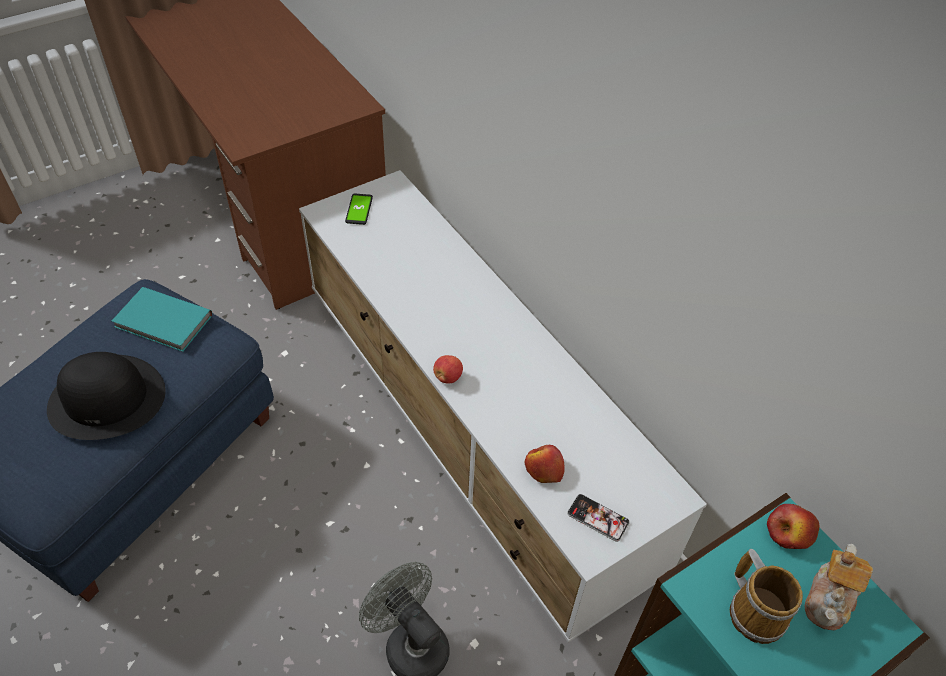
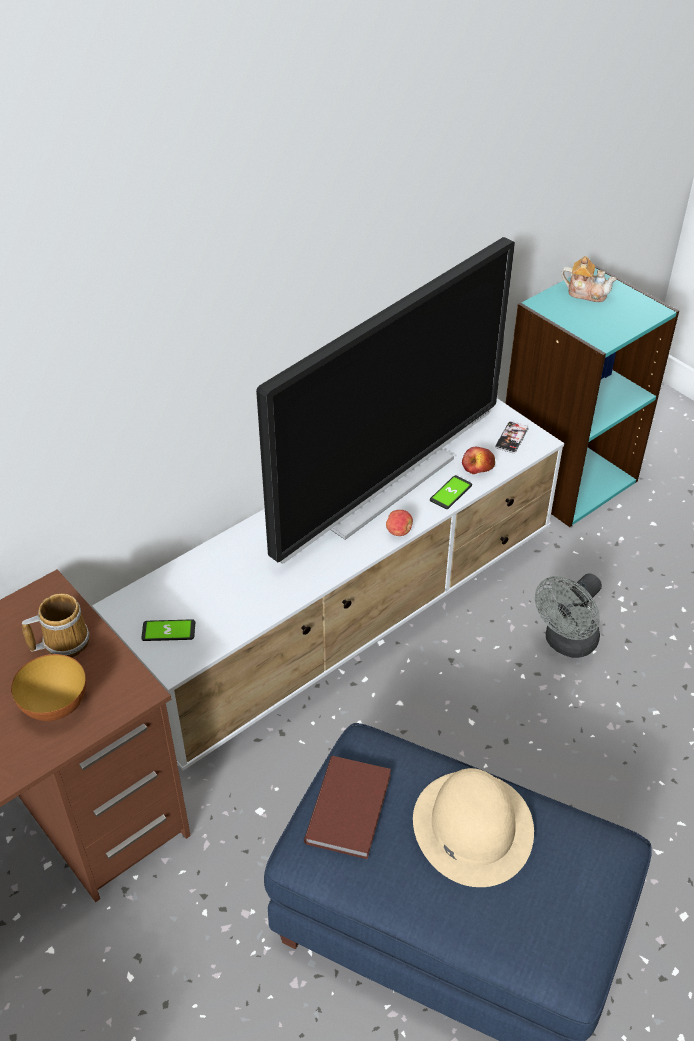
camera: 95 degrees left, 5 degrees down
(107, 398) = (472, 826): black hat -> beige hat
(163, 323) = (351, 808): turquoise book -> brown book
(245, 109) = (56, 707): none -> bowl
(501, 433) = (451, 493): none -> phone
(521, 372) = (382, 485): none -> television
(756, 611) = (607, 319): mug -> mug (63, 641)
(789, 533) = (547, 304): apple -> none

